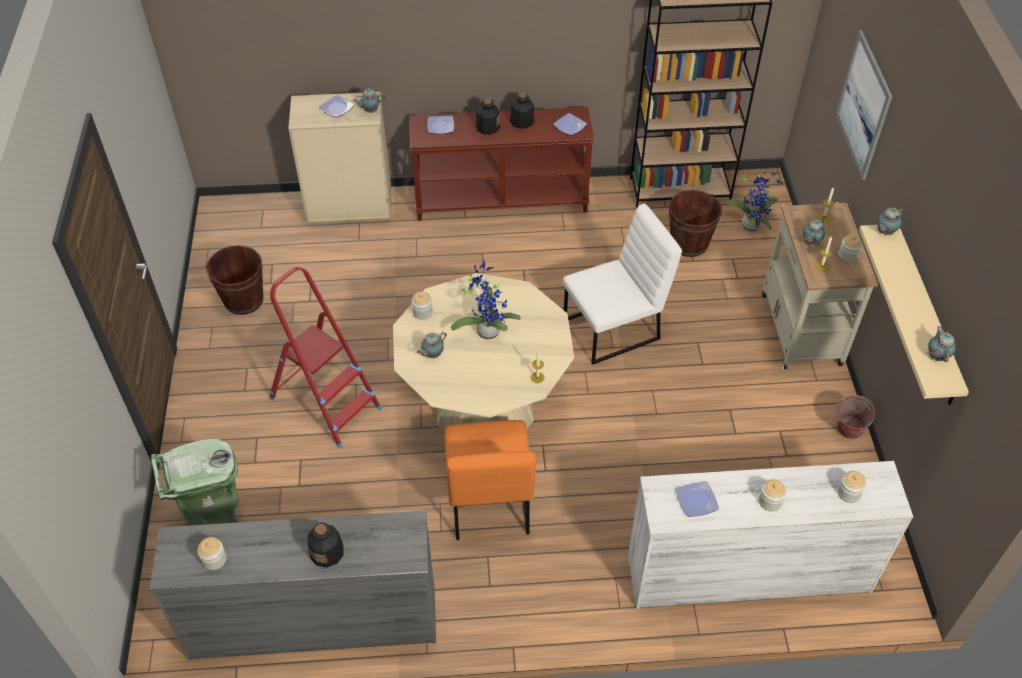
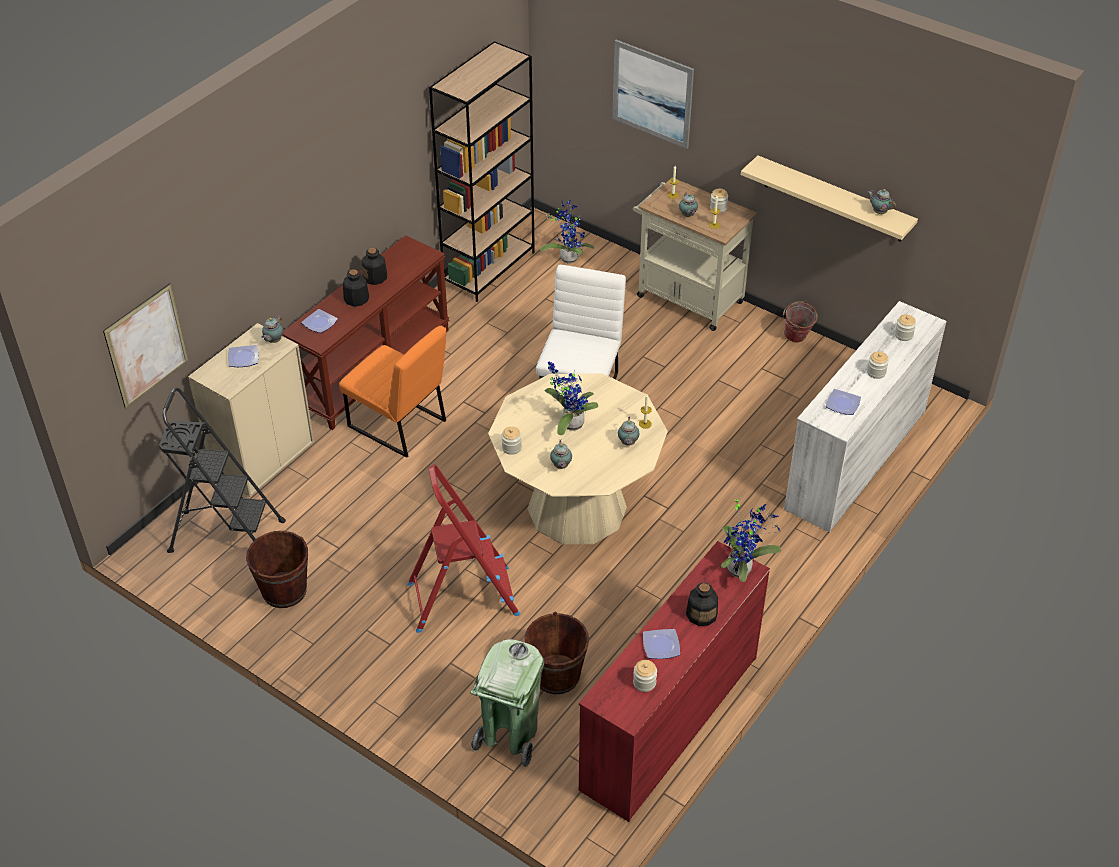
camera: 50 degrees left, 5 degrees down
(253, 47) = (146, 345): none -> picture
(266, 236) = (225, 535): none -> step ladder
(313, 622) = (668, 722): grey dresser -> red dresser
(408, 549) = (742, 568): none -> potted plant
(489, 502) = (663, 556): orange chair -> orange chair (399, 425)
(570, 126) = (415, 256): plate -> plate (661, 645)
(689, 243) = (547, 299): brown bucket -> brown bucket (556, 675)
(884, 232) = (758, 165): teapot -> teapot (627, 443)

